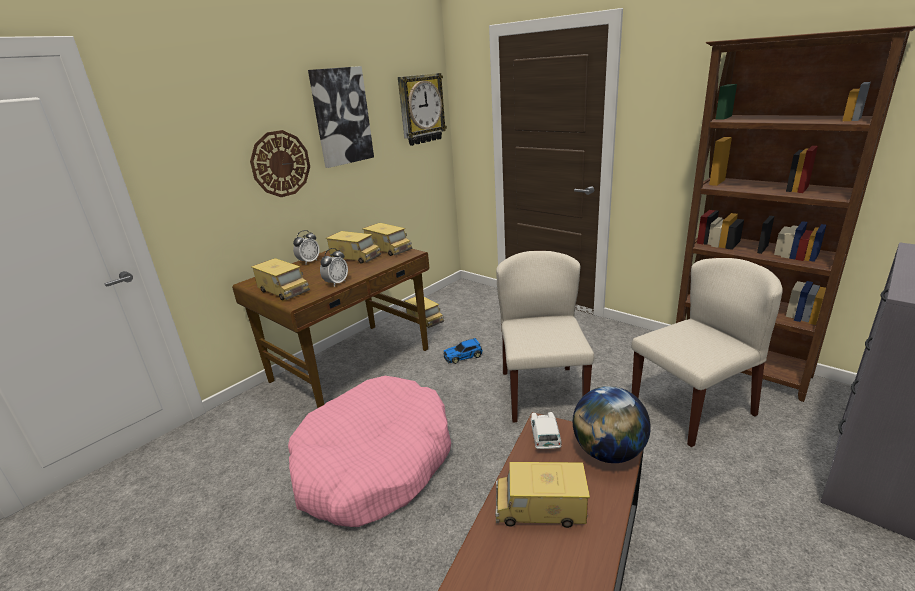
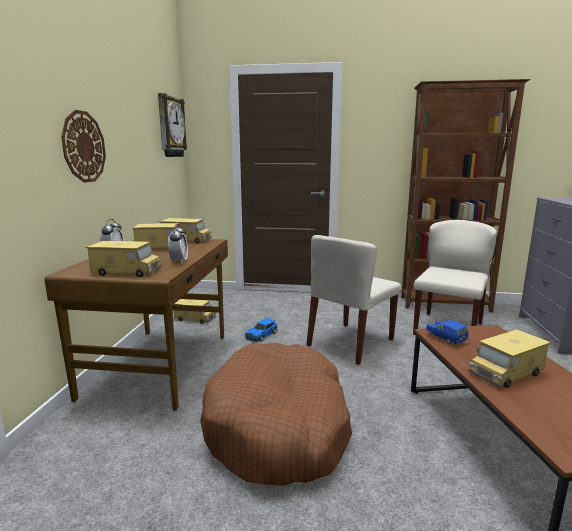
camera: 35 degrees left, 10 degrees down
(341, 116) = (125, 114): picture -> none
(374, 463) = (278, 427): pink dog bed -> brown dog bed
(541, 392) = (350, 343): beige chair -> beige chair turned 105 degrees counterclockwise
(545, 437) = (445, 338): white toy car -> blue toy car
(608, 453) = (491, 335): globe -> none

